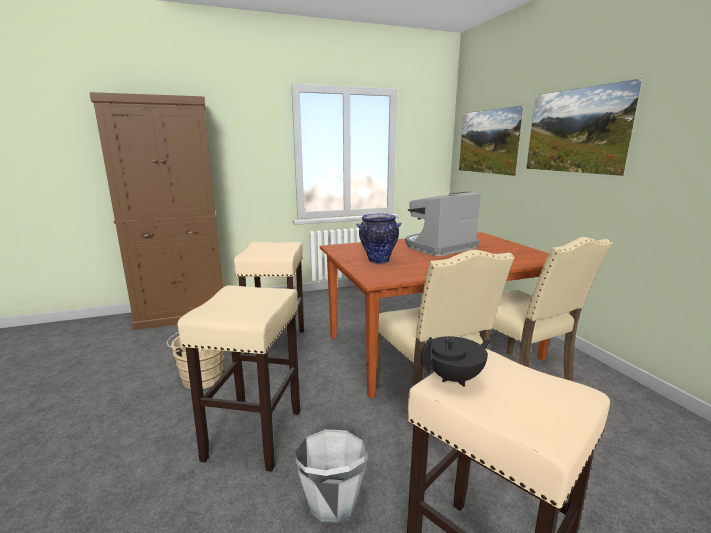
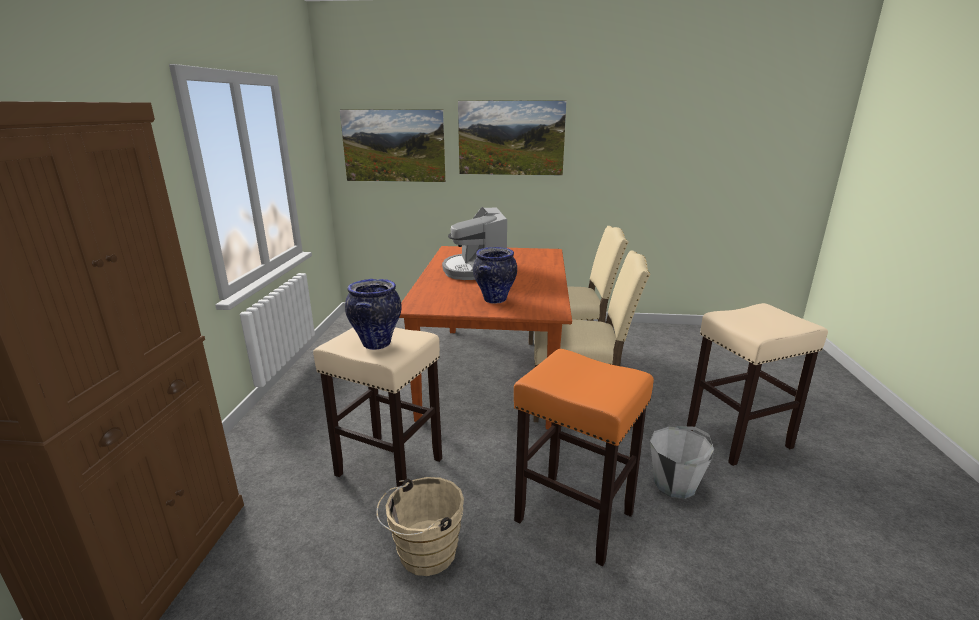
camera: 65 degrees left, 5 degrees up
(254, 433) = (572, 516): beige stool -> orange stool
(265, 249) = (376, 343): none -> vase
(454, 378) = (753, 327): black teapot -> none

